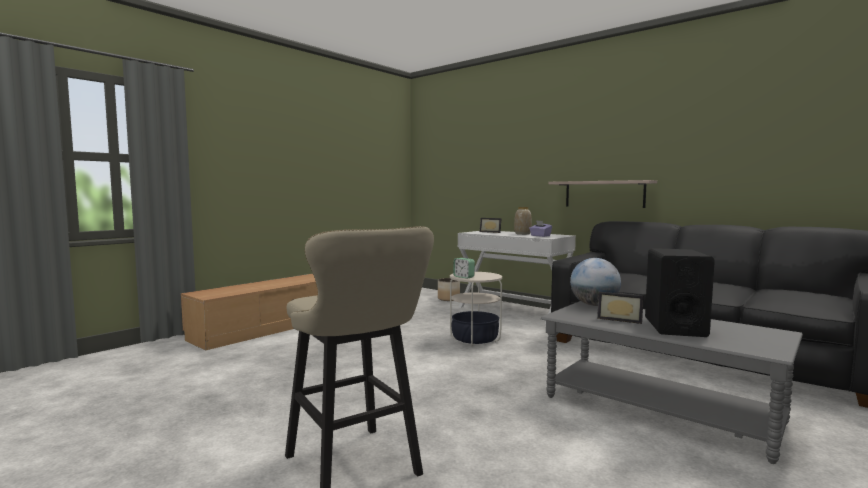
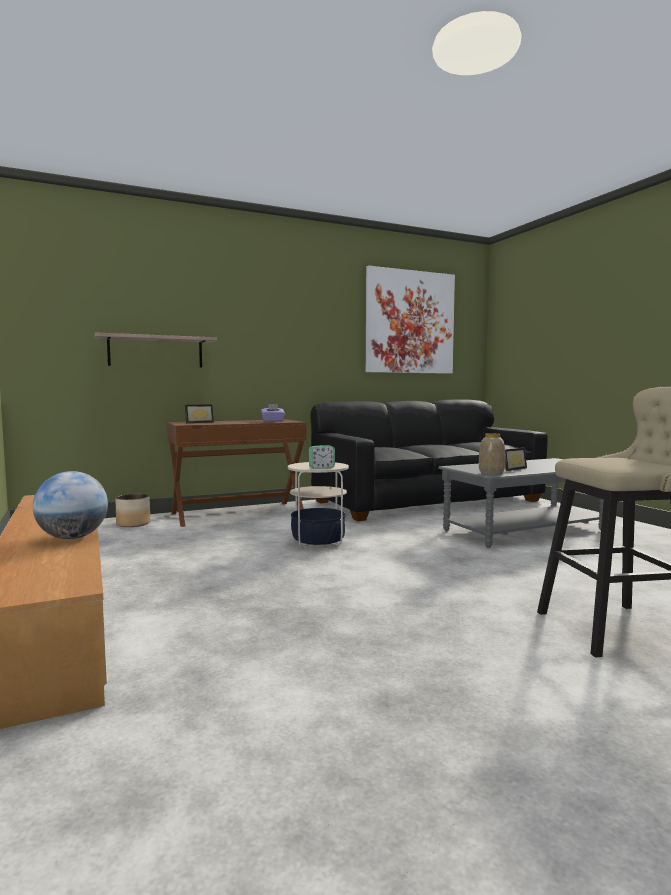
camera: 65 degrees left, 0 degrees up
(513, 310) = (237, 513): white console table -> brown console table
(523, 234) = (242, 421): vase -> vase (491, 473)
(594, 305) = (462, 466): globe -> globe (73, 538)
(604, 194) = (308, 376): shelf -> shelf (156, 352)
(674, 327) = (537, 466): black speaker -> none
(746, 123) = (410, 322): none -> picture

